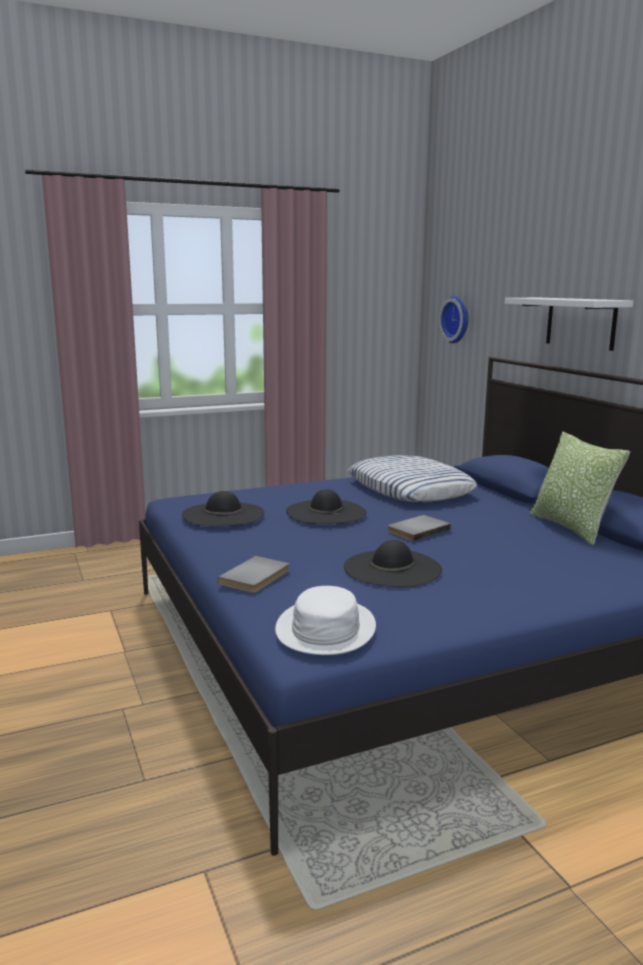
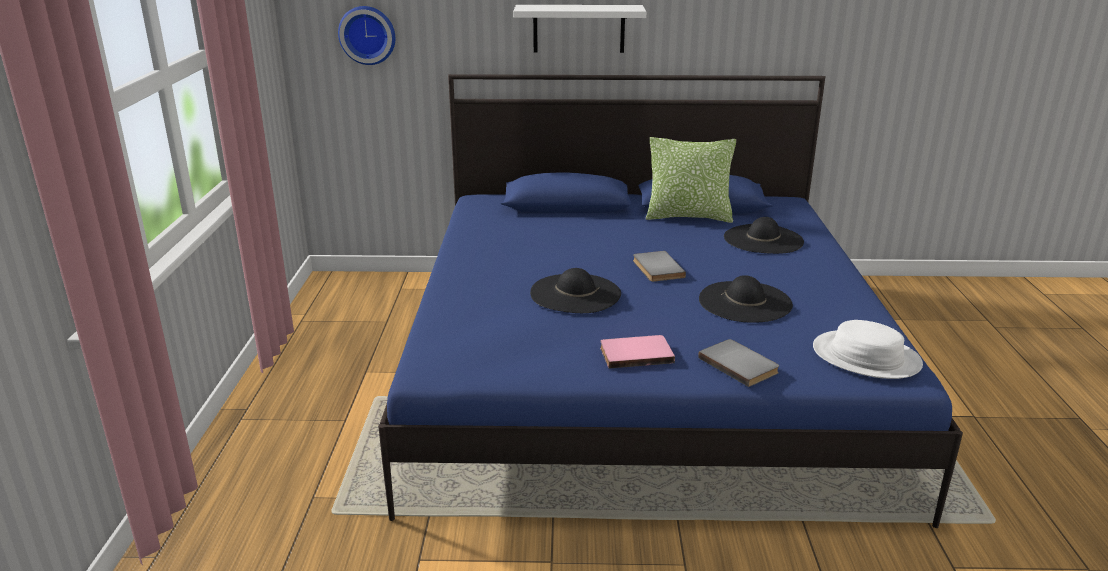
camera: 65 degrees left, 10 degrees up
(223, 514) = (535, 347): black hat -> black hat (763, 239)
(244, 543) = (635, 353): none -> pink book
(410, 489) = (524, 241): pillow -> none

